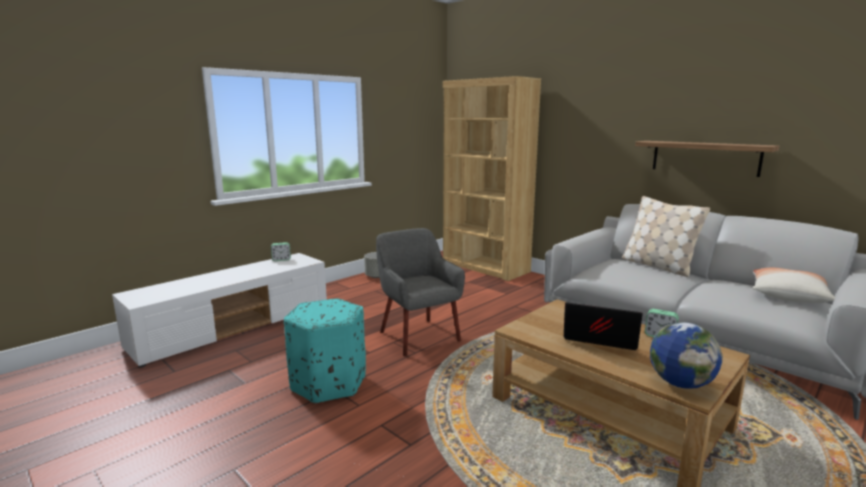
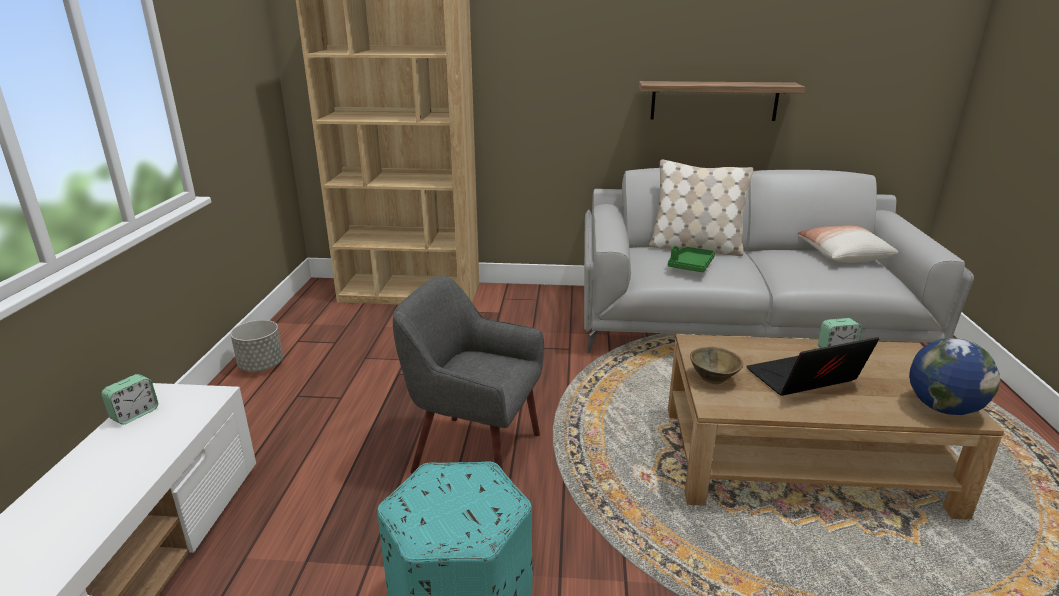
camera: 40 degrees left, 10 degrees up
(538, 320) = (713, 378): none -> brown bowl
(630, 272) = (690, 266): none -> green tray

